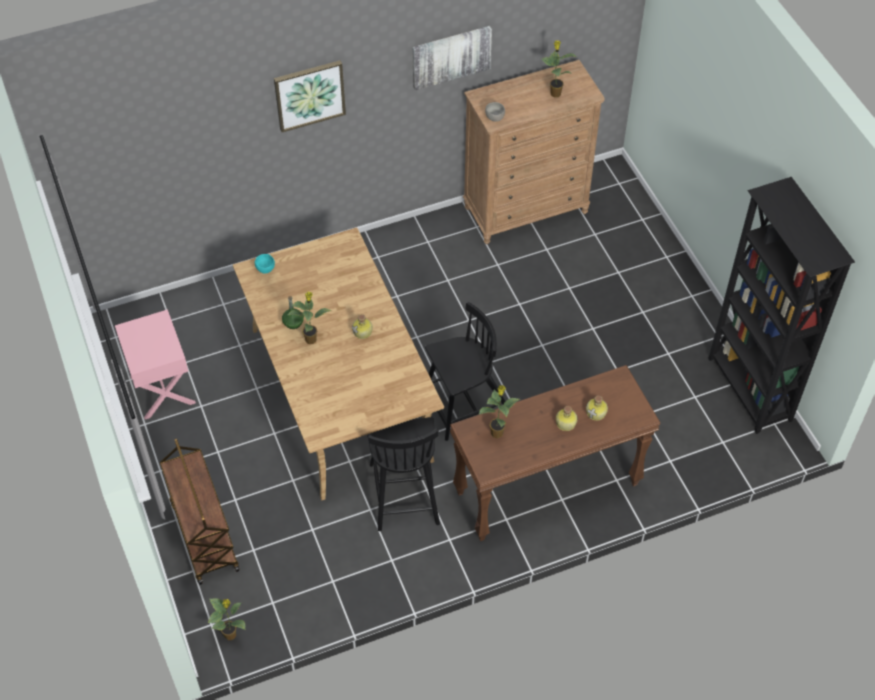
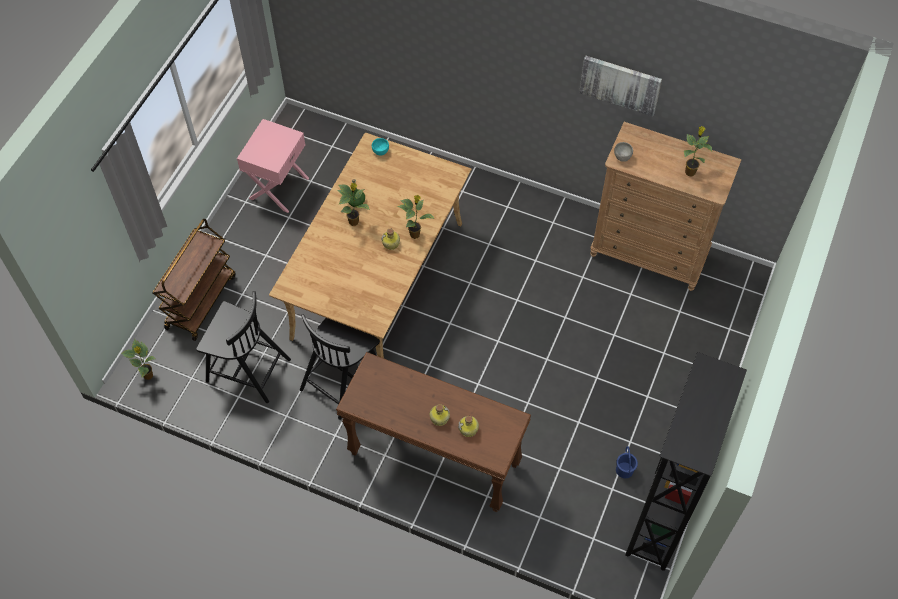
camera: 45 degrees right, 5 degrees up
(309, 95) = (488, 42): picture -> none
(465, 405) = (447, 356): black chair -> black chair (247, 369)
(497, 432) = (388, 384): potted plant -> potted plant (415, 234)
(687, 376) = (625, 470): none -> blue bucket

